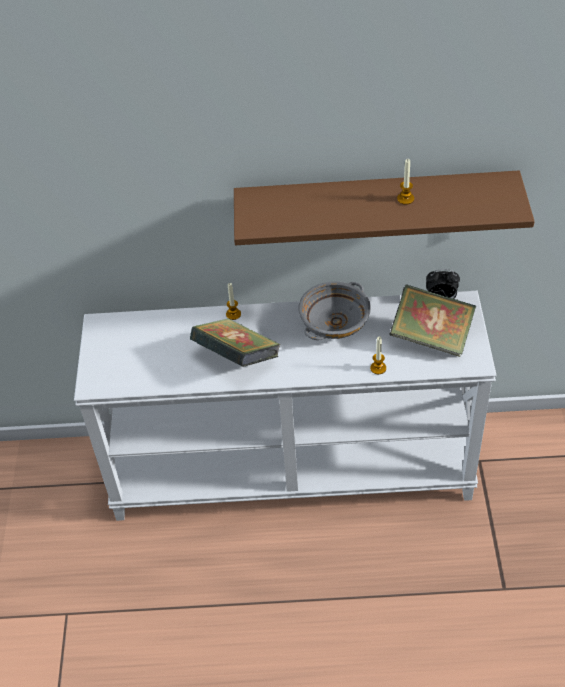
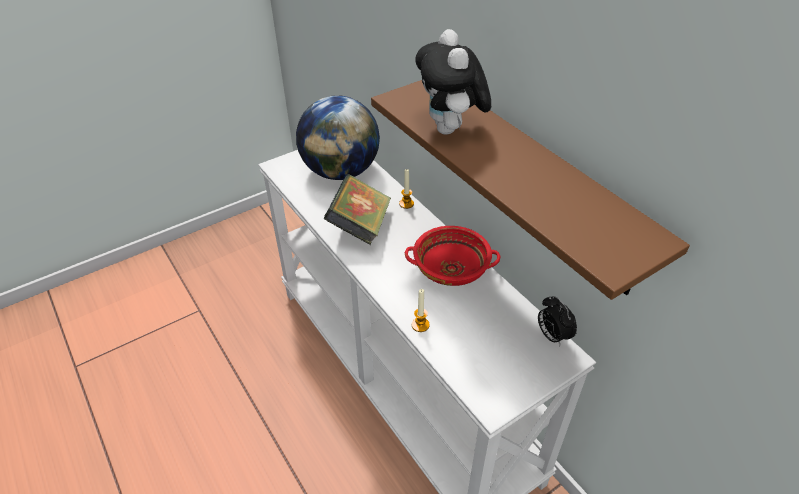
camera: 55 degrees right, 5 degrees down
(146, 340) = (341, 171): none -> globe
(321, 214) = (451, 130): none -> plush toy
(334, 322) = (451, 269): grey bowl -> red bowl
(405, 199) = (533, 173): candle -> none
(431, 337) = (494, 350): book -> none

